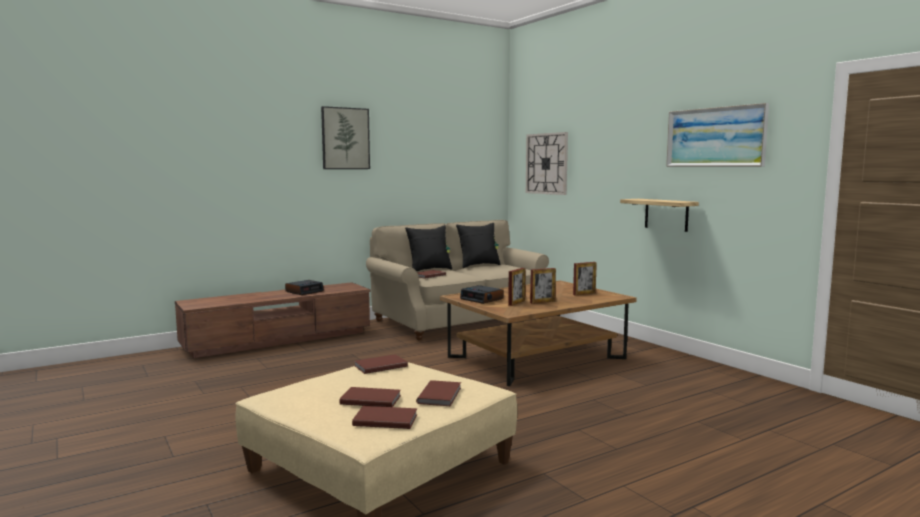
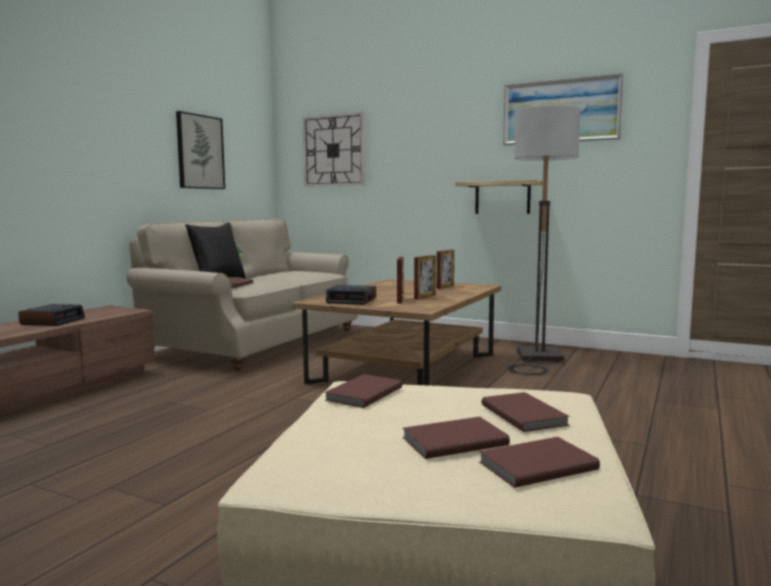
camera: 30 degrees left, 0 degrees up
(345, 138) = (87, 95): picture -> picture (200, 152)
(478, 265) = (269, 273): black pillow -> none
(655, 370) = (535, 361): none -> floor lamp

